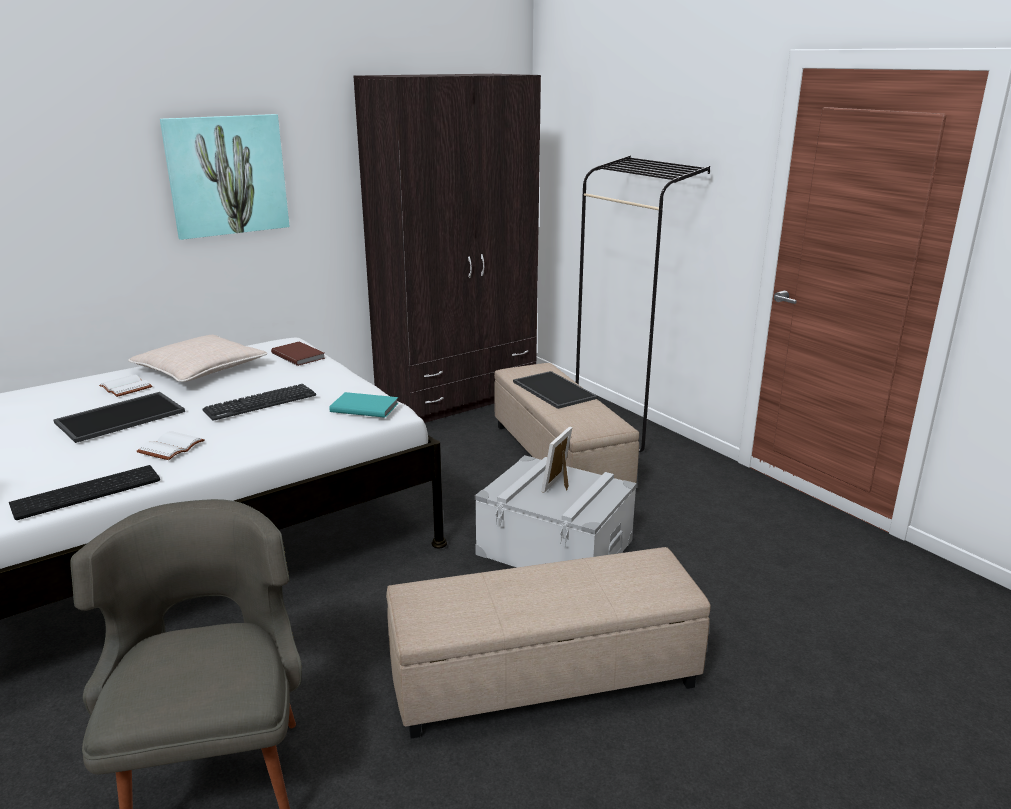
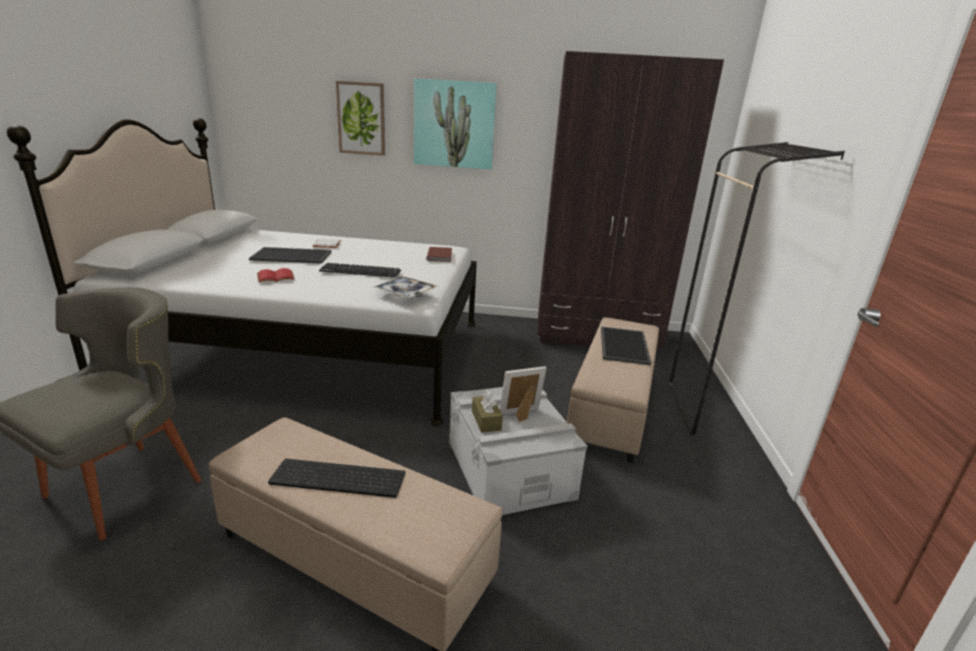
camera: 40 degrees right, 0 degrees up
(81, 187) = (361, 118): none -> picture
(85, 493) = (199, 283): keyboard -> keyboard (336, 479)
(170, 447) = (276, 277): white book -> red book
(200, 368) = (379, 246): beige pillow -> none
(364, 407) = (405, 293): turquoise book -> tray
(542, 502) = (486, 420): none -> brown tissue box

